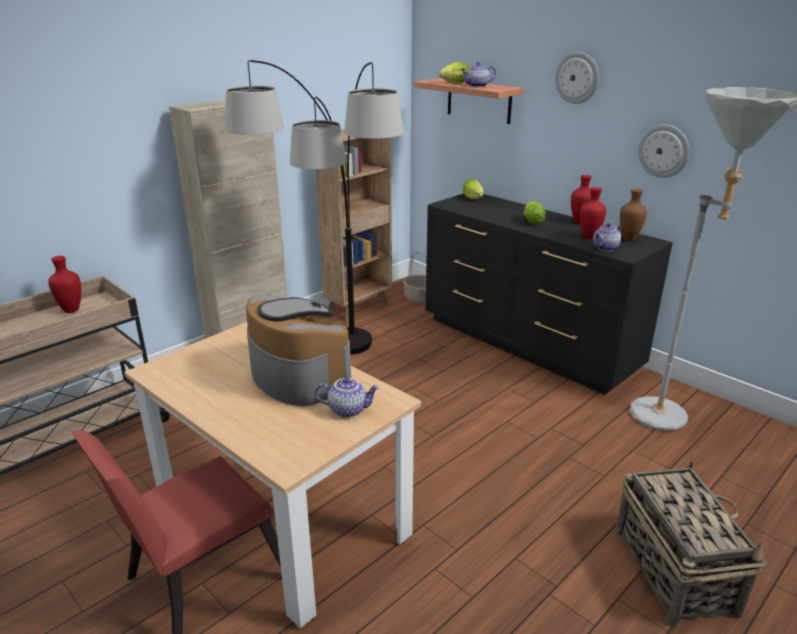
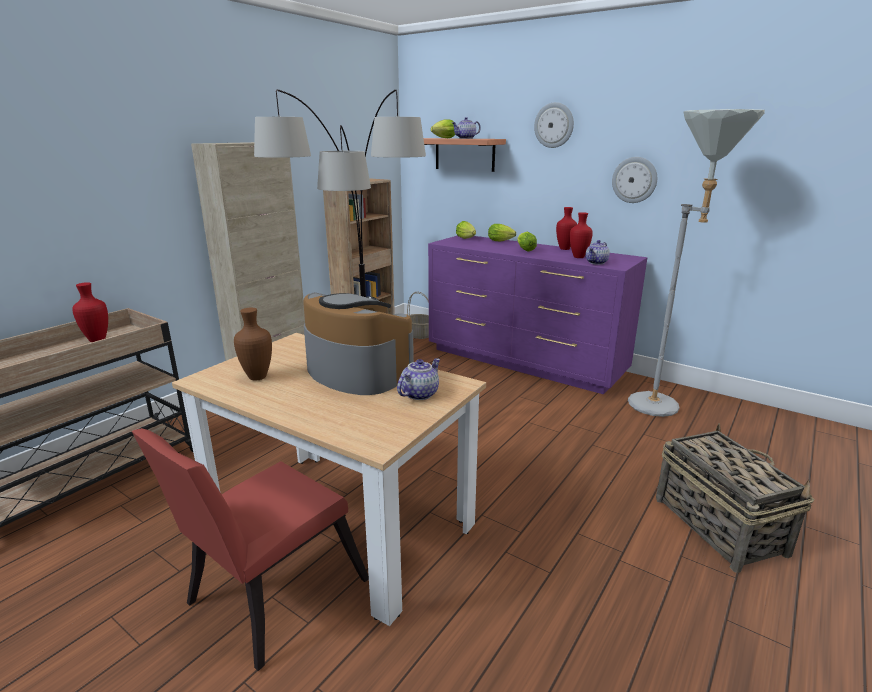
camera: 10 degrees left, 5 degrees down
(348, 409) = (419, 394): teapot -> teapot turned 45 degrees counterclockwise
(512, 205) = (502, 241): none -> lettuce
(528, 344) = (524, 361): black dresser -> purple dresser
(629, 239) = (612, 257): brown vase -> brown vase (258, 377)

